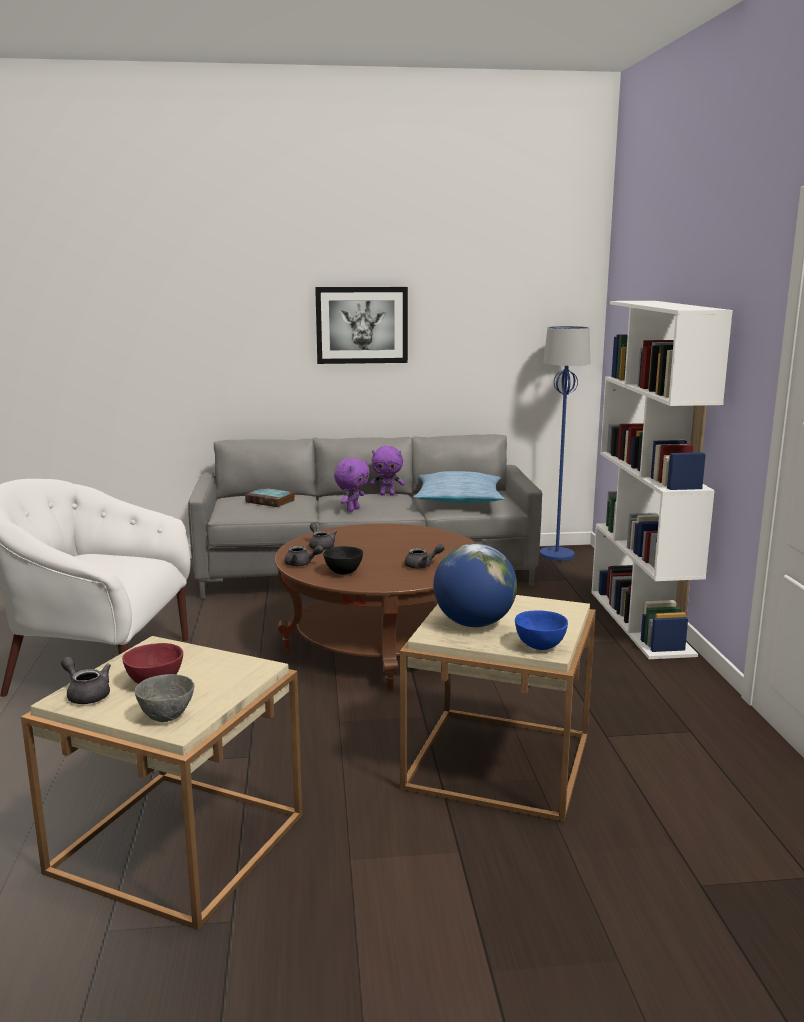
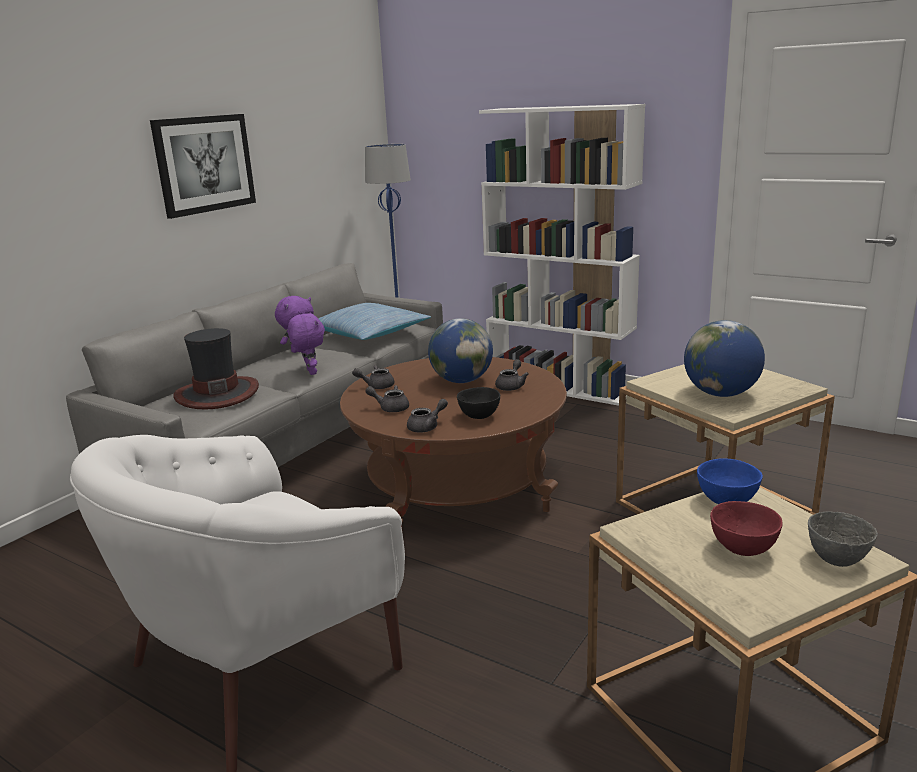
camera: 50 degrees left, 5 degrees up
(86, 694) = (744, 594): grey teapot -> grey teapot (376, 386)
(271, 501) = (217, 394): book -> hat
(406, 549) = (461, 381): none -> globe
(540, 647) = (789, 387): blue bowl -> blue bowl (727, 501)

